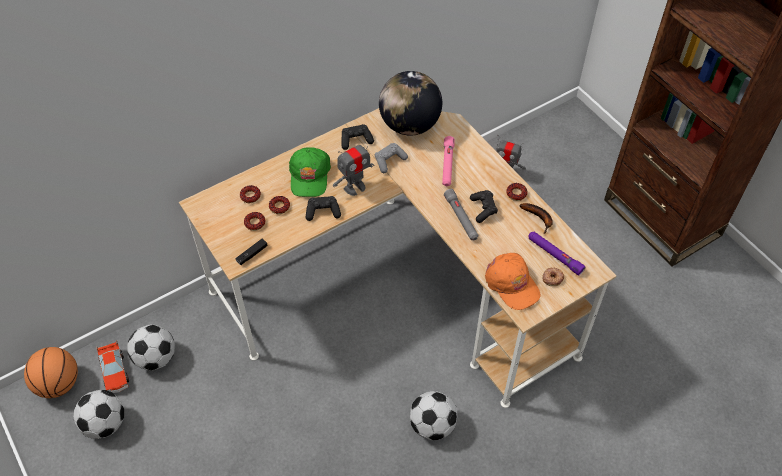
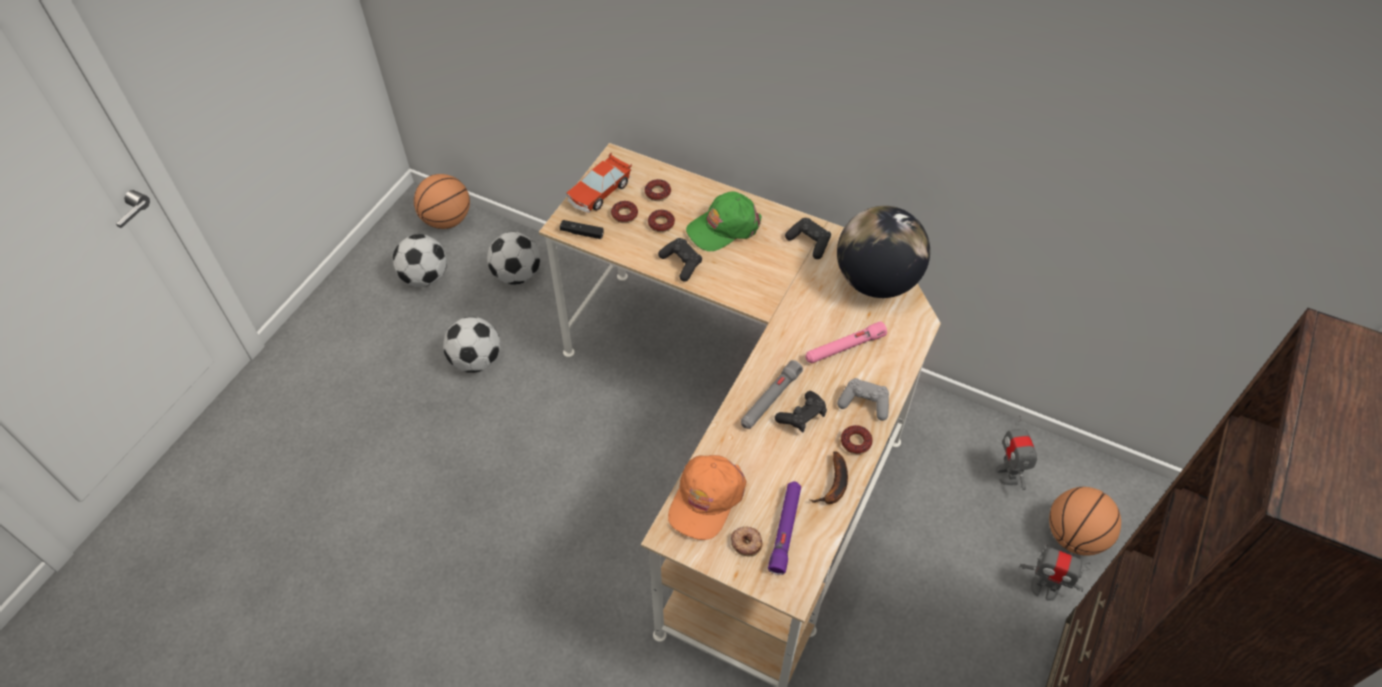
camera: 60 degrees right, 0 degrees up
(115, 372) = (483, 253): toy car -> toy car (599, 192)
(354, 187) = (738, 275): toy robot -> toy robot (1044, 588)
(389, 161) = (803, 288): grey game controller -> grey game controller (864, 403)
(432, 425) = (584, 567): football -> football (476, 360)
(559, 167) = (1074, 535): none -> basketball

